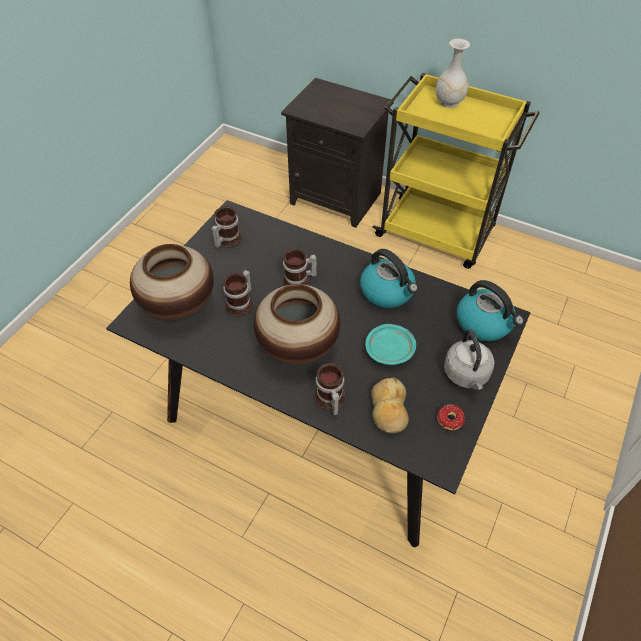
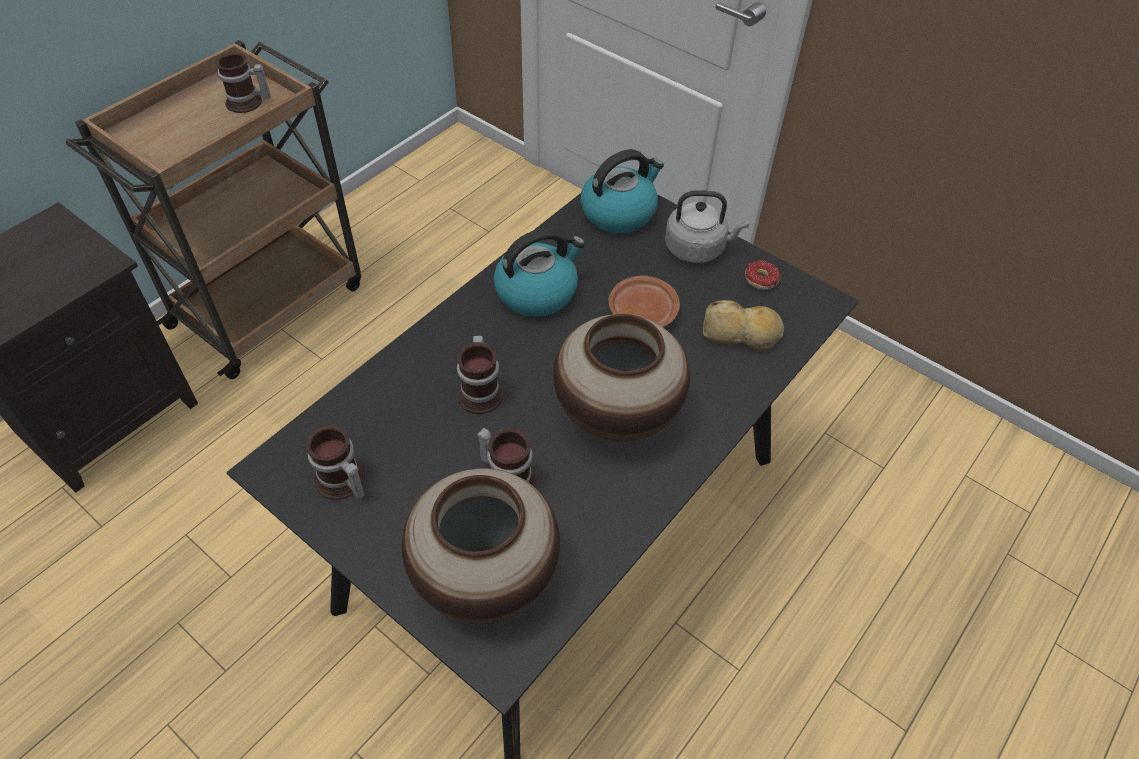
camera: 80 degrees left, 0 degrees up
(329, 400) = (717, 393): mug -> mug (247, 103)
(390, 349) = (642, 311): turquoise plate -> brown plate
(437, 233) = (270, 303): yellow cart -> brown cart
(448, 102) = (165, 121): white vase -> none

